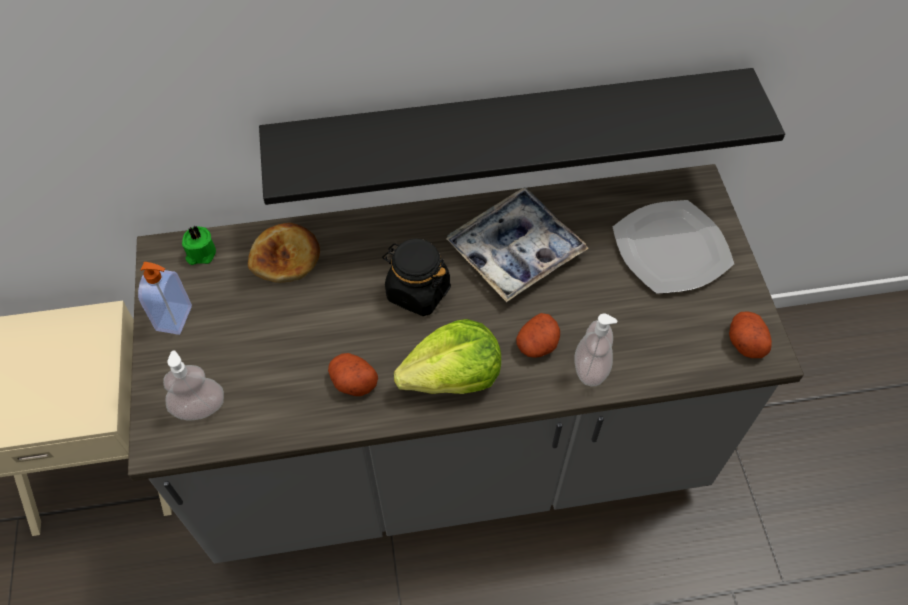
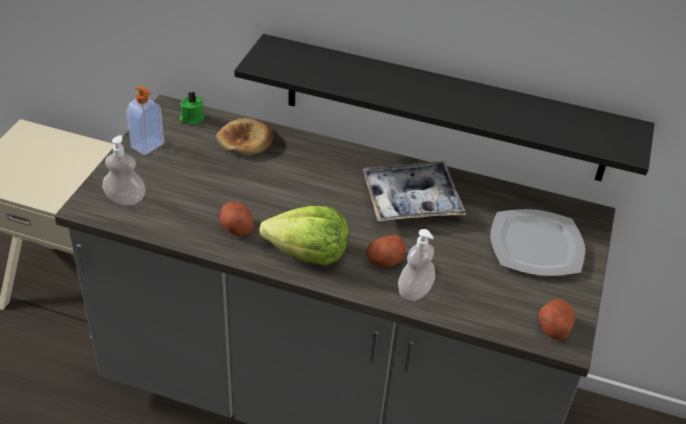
camera: 25 degrees right, 15 degrees down
(417, 292) = (321, 195): black jar -> none

